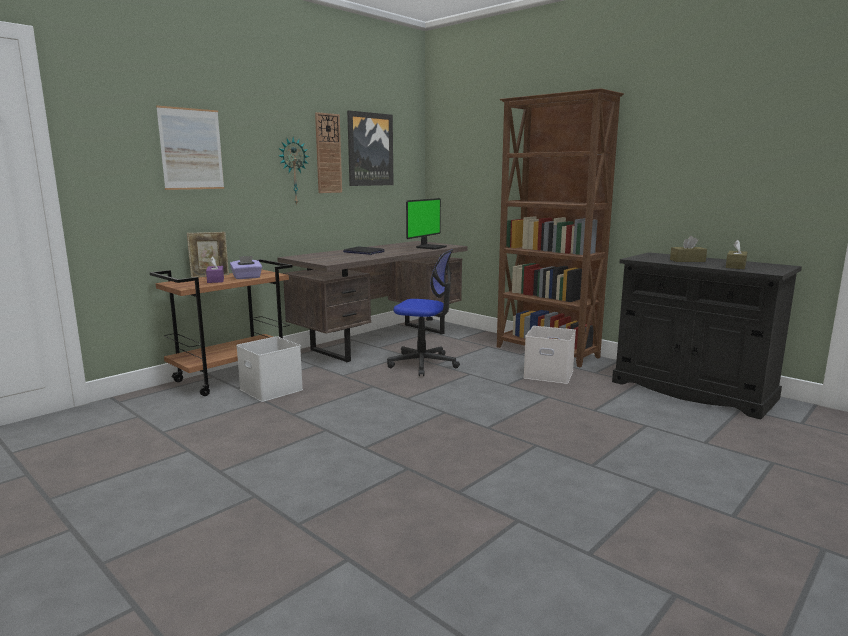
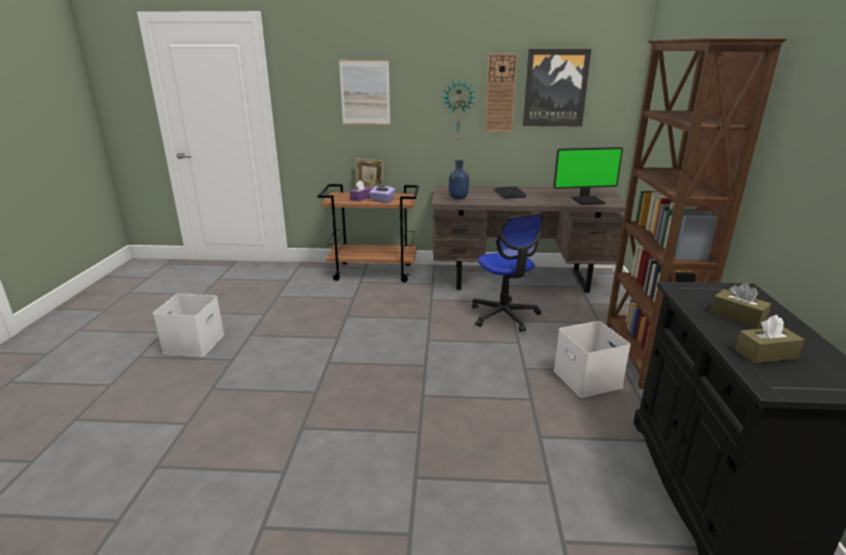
camera: 50 degrees right, 10 degrees up
(272, 389) = (373, 292): white storage box -> white storage box (194, 344)
(334, 260) = (457, 198): none -> blue bottle

